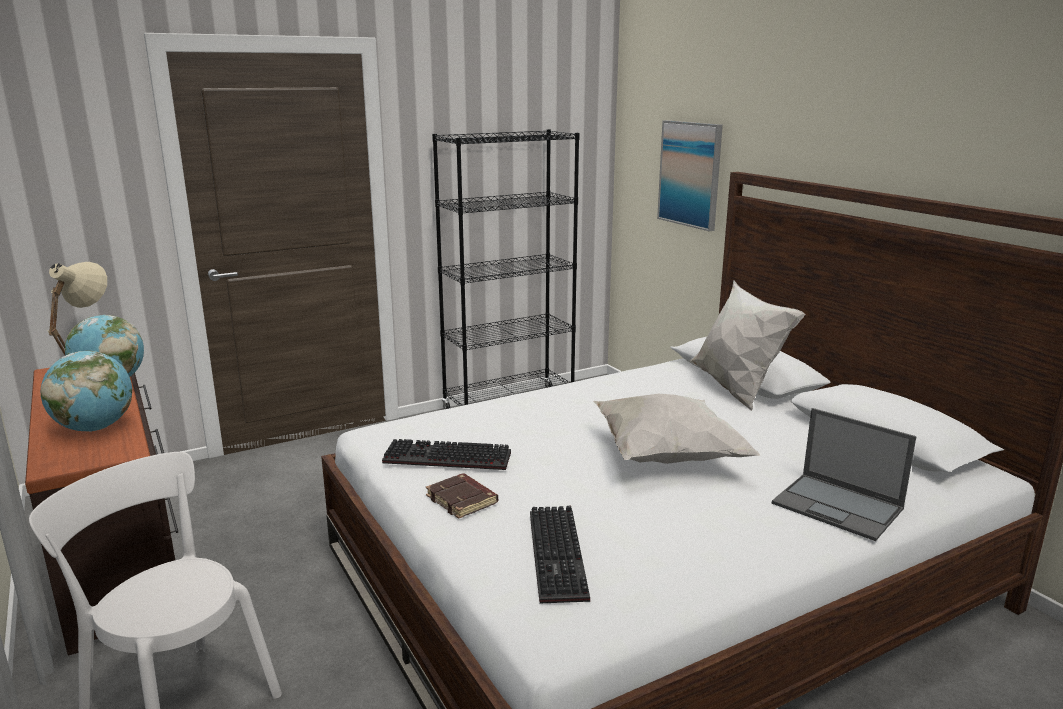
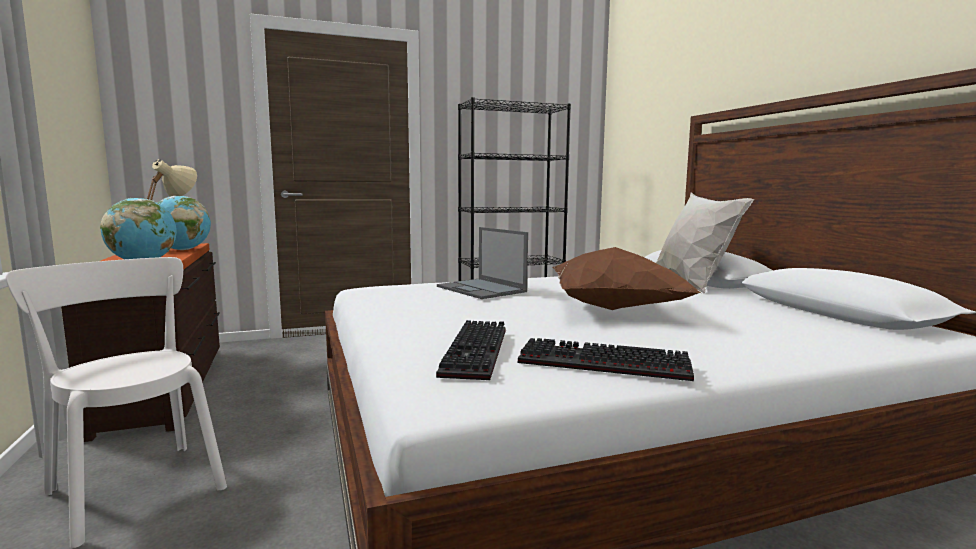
camera: 10 degrees right, 10 degrees down
(444, 459) = (410, 299): keyboard -> keyboard (600, 364)
(463, 500) = (410, 320): brown book -> none
(665, 456) = (612, 309): white pillow -> brown pillow
(690, 174) = (660, 133): picture -> none
(839, 506) = (786, 343): laptop -> laptop (482, 289)

